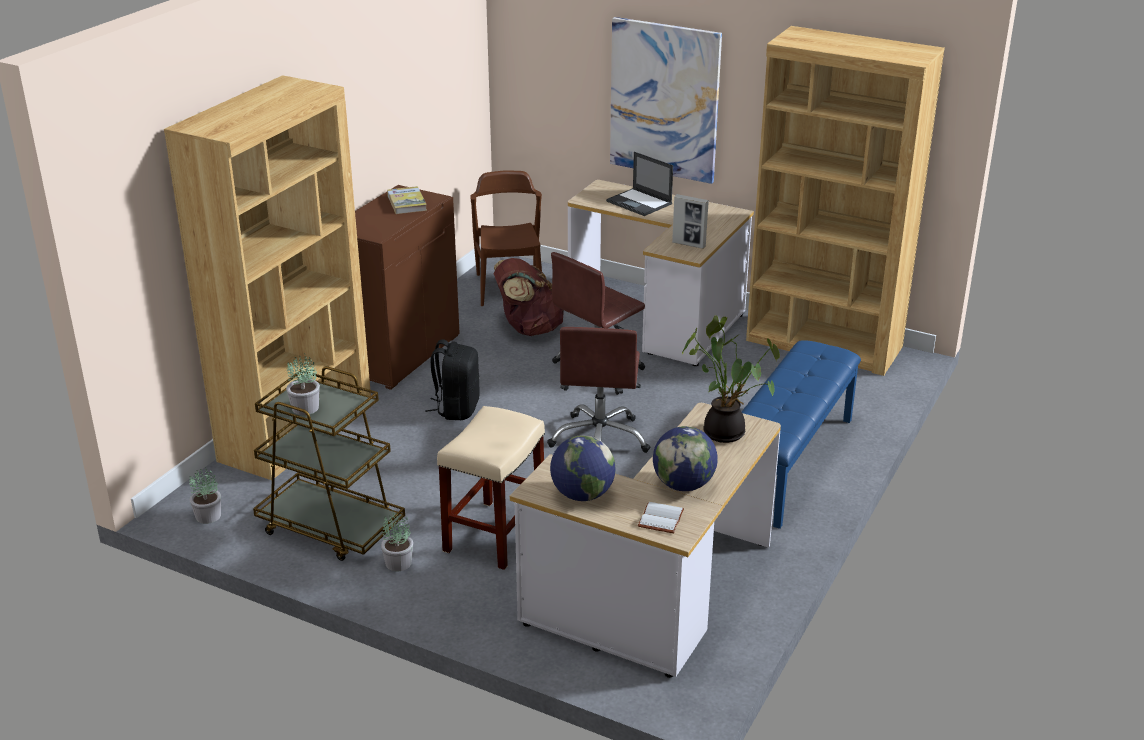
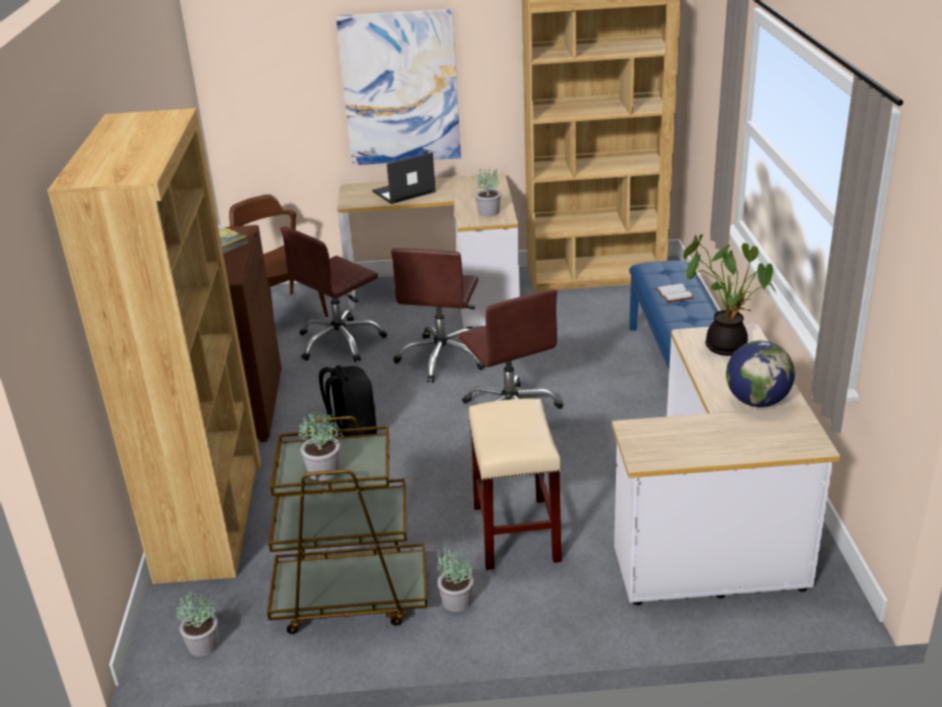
camera: 30 degrees left, 0 degrees up
(529, 329) = (340, 342): brown backpack -> brown office chair
(582, 495) = (689, 444): globe -> none
(640, 203) = (403, 192): laptop -> laptop turned 135 degrees clockwise
(660, 518) = (778, 437): white book -> white book (673, 294)
(689, 244) = (489, 212): picture frame -> potted plant

